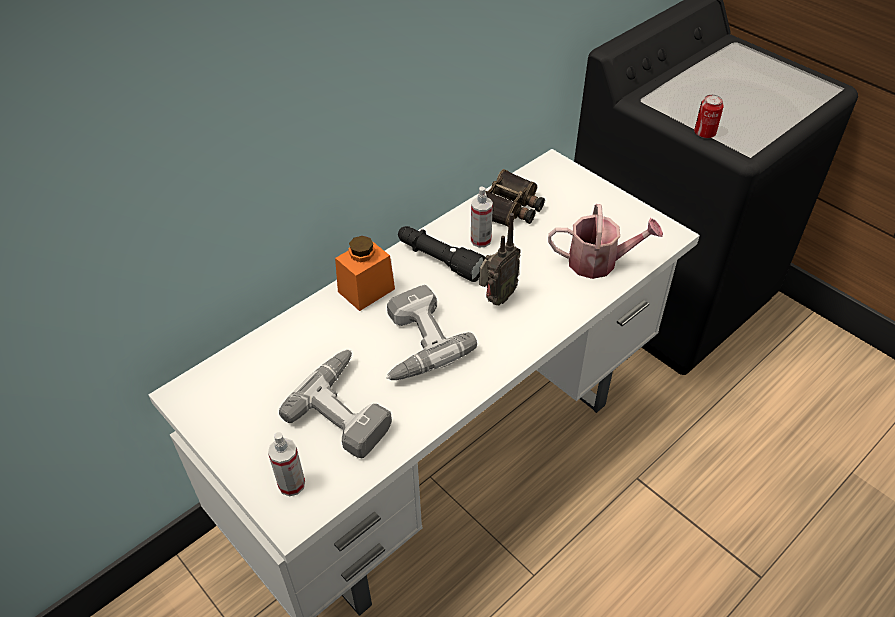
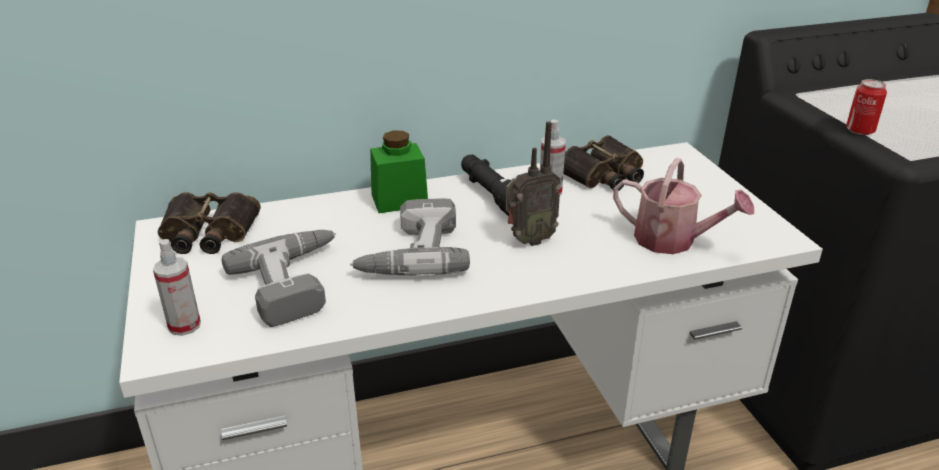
camera: 25 degrees right, 15 degrees down
(229, 385) = (207, 233): none -> binoculars
(366, 290) = (399, 200): orange jar -> green jar

